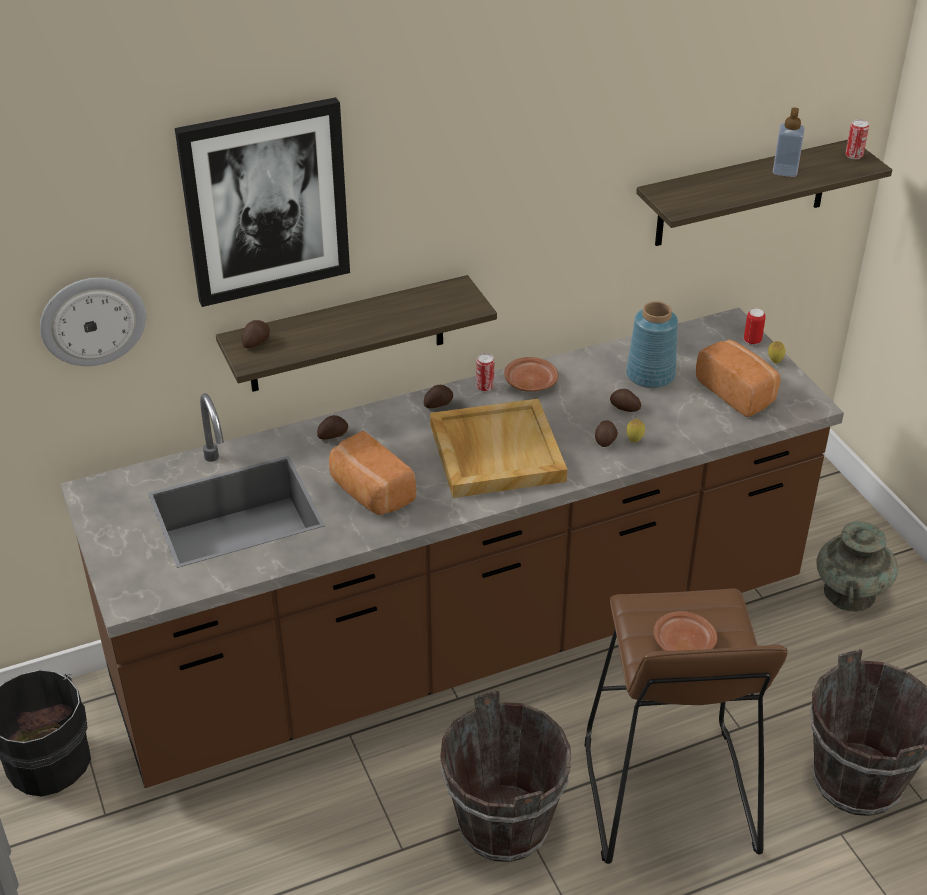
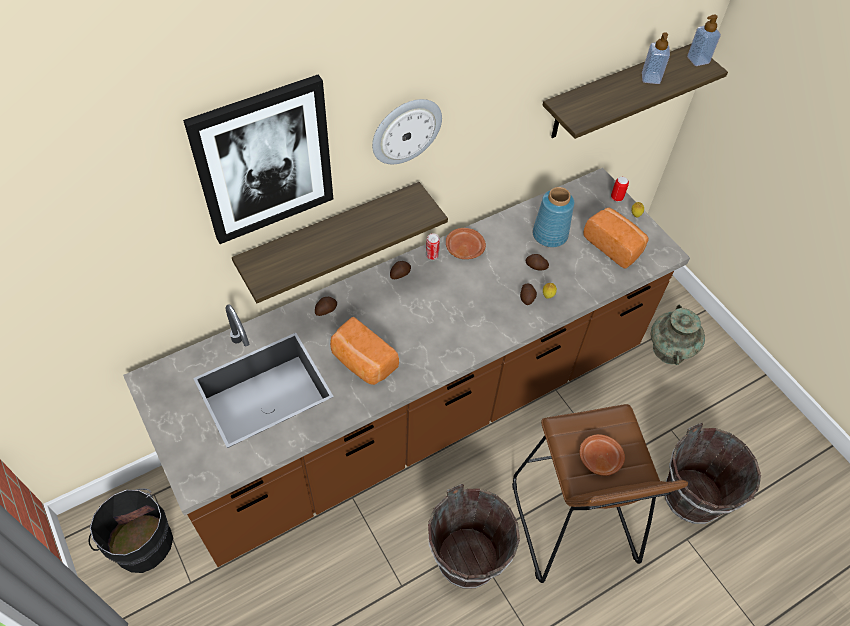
camera: 10 degrees left, 15 degrees up
(92, 320) = (132, 268): wall clock -> wall clock (406, 130)
(255, 342) = (264, 262): potato -> none
(495, 452) = (449, 315): beige tray -> none
(854, 156) = (698, 60): can -> soap dispenser

